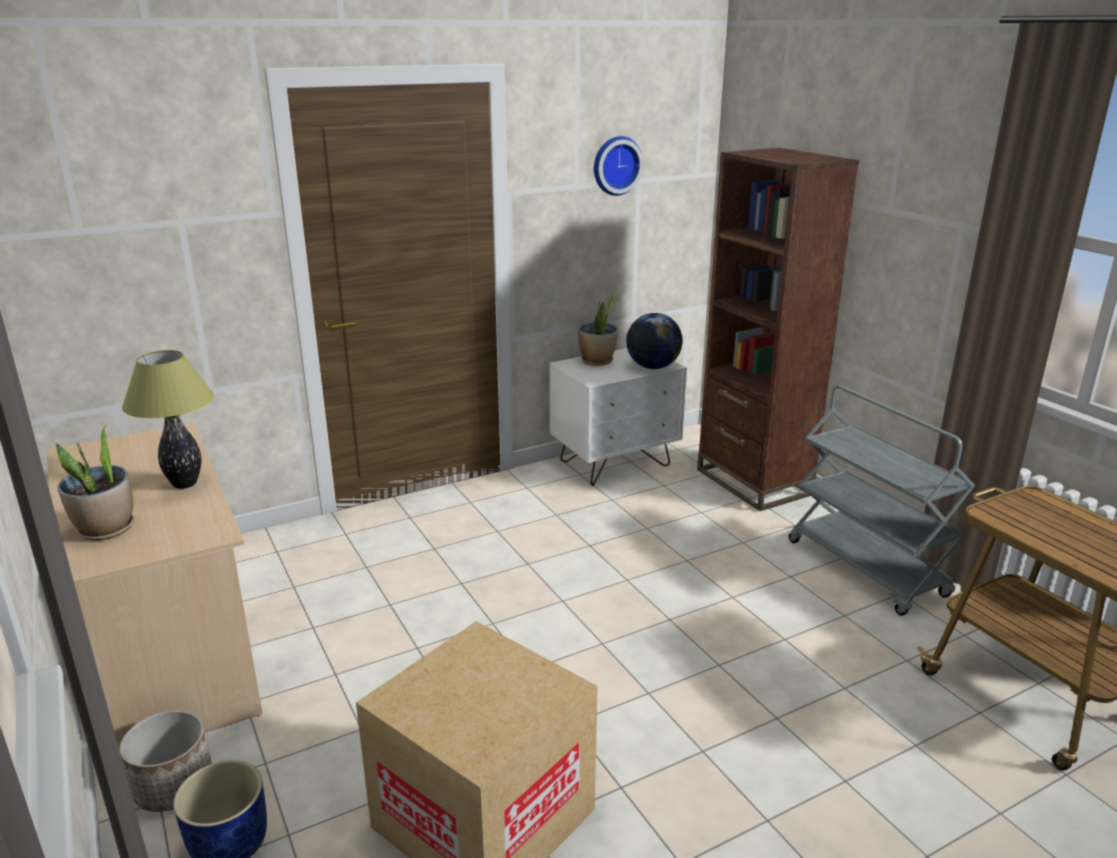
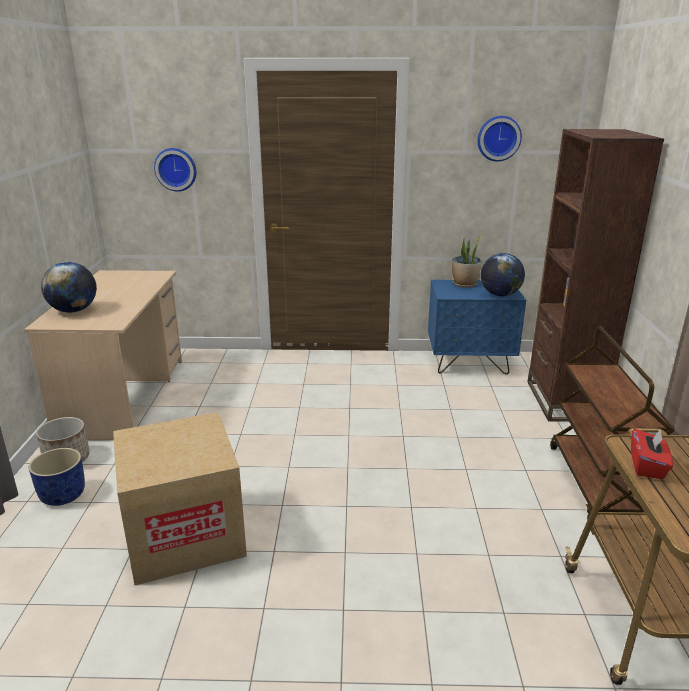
camera: 30 degrees right, 0 degrees up
(106, 530) = (74, 311): potted plant -> globe
(160, 254) = (176, 169): none -> wall clock
(185, 484) = (133, 298): table lamp -> none
(615, 463) = (469, 364): white nightstand -> blue nightstand
(867, 569) = (596, 484): grey cart -> brown cart
(1033, 530) = (647, 466): none -> red tissue box

